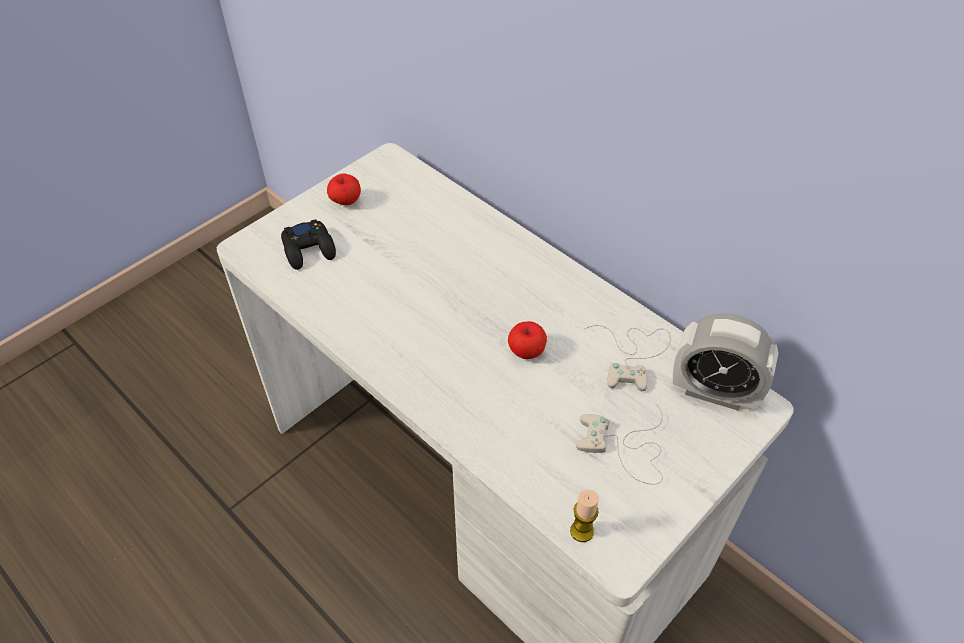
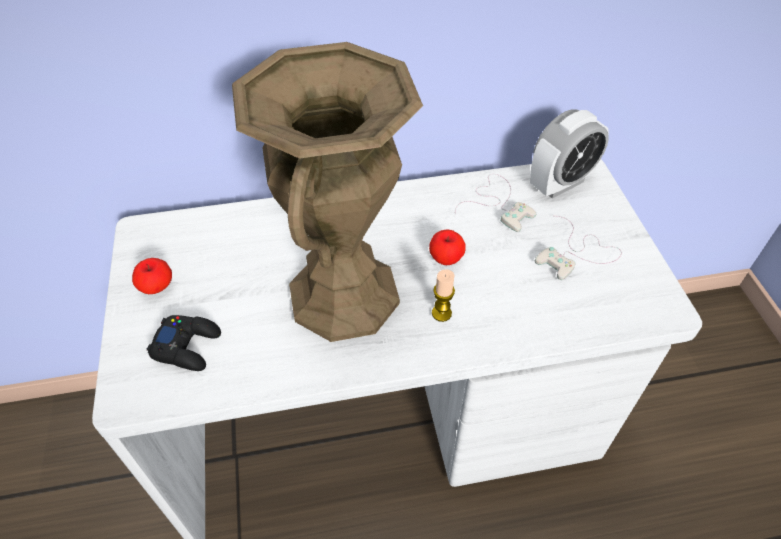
camera: 55 degrees left, 0 degrees up
(427, 307) = (344, 295): none -> brown vase
(581, 531) = (634, 318): candle -> candle (441, 313)

